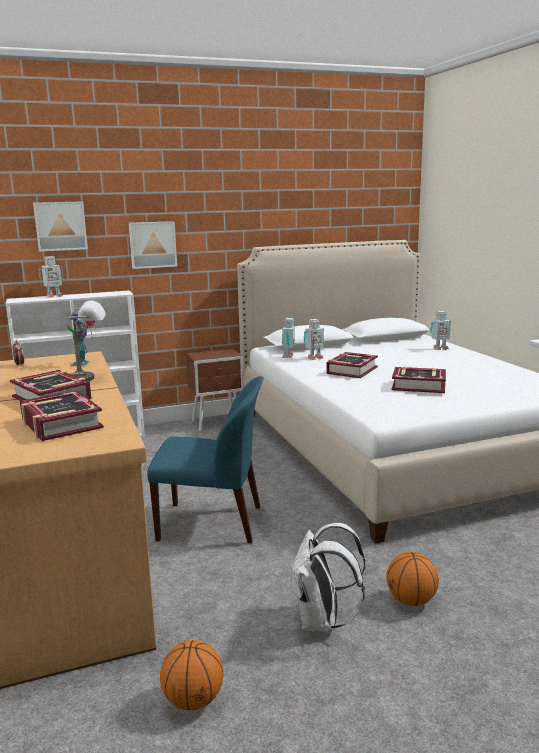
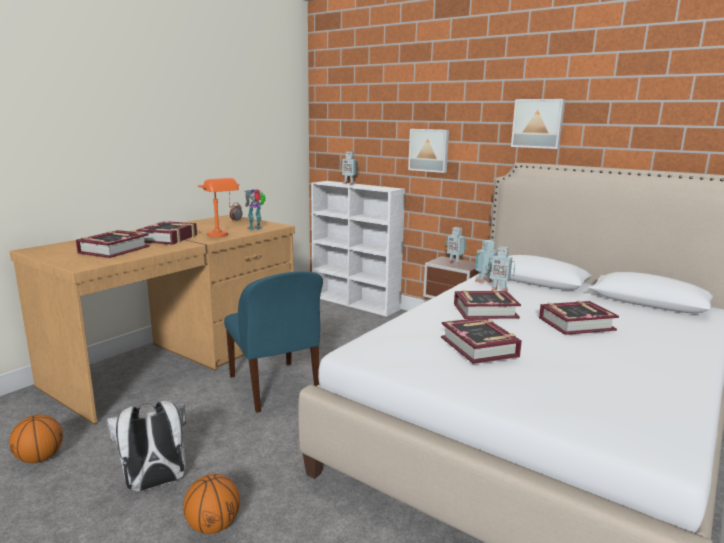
camera: 55 degrees right, 0 degrees up
(60, 226) = (365, 128): picture -> picture (537, 123)
(90, 378) = (221, 236): grey table lamp -> orange table lamp
(403, 359) = (576, 324): none -> book
(439, 348) = (671, 333): toy robot -> toy robot (454, 263)

